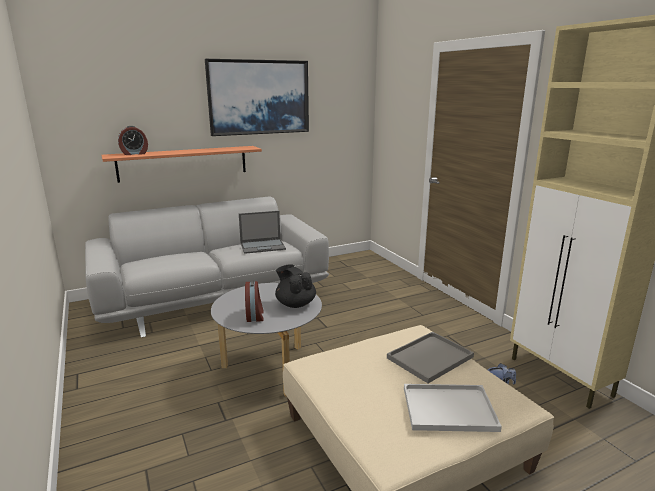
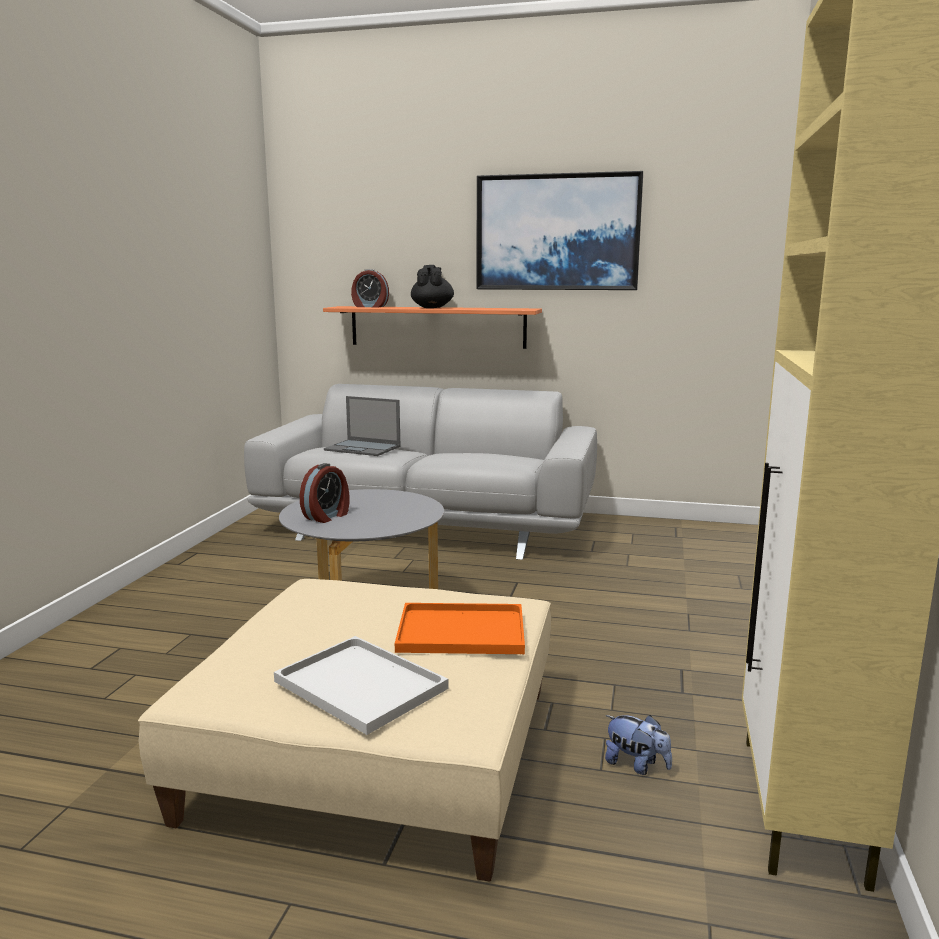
camera: 40 degrees right, 5 degrees down
(263, 246) = (488, 457): laptop -> laptop (363, 448)
(295, 304) = (393, 518): black teapot -> black teapot (432, 307)
(430, 356) = (464, 630): grey tray -> orange tray

